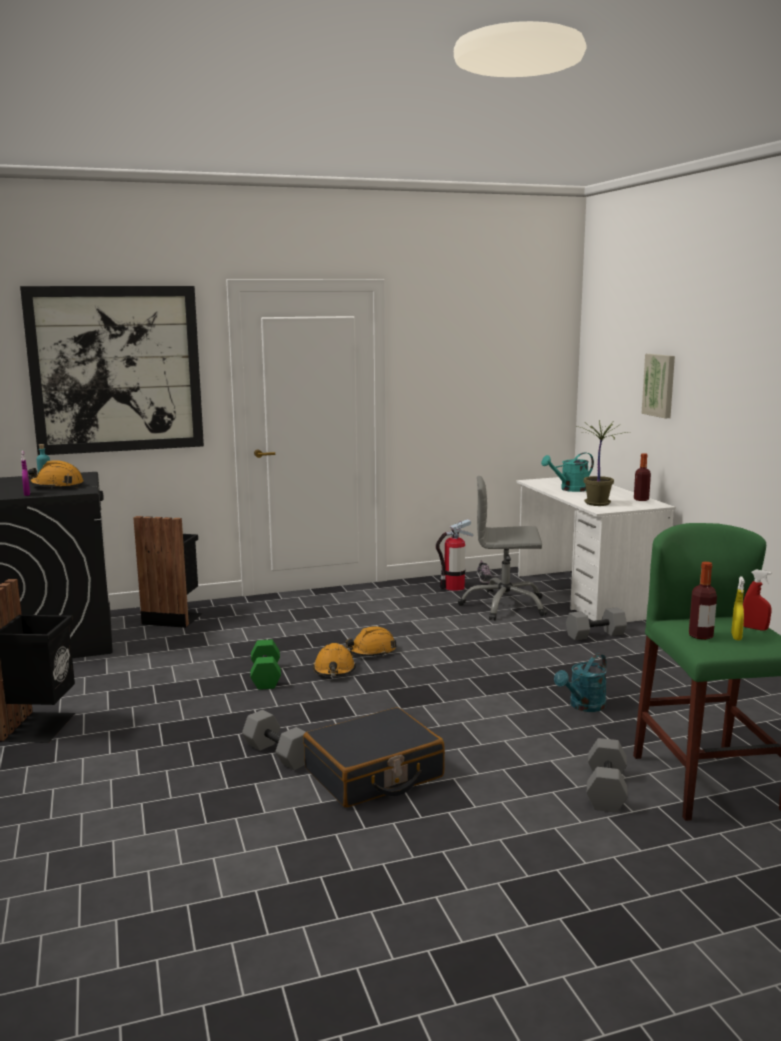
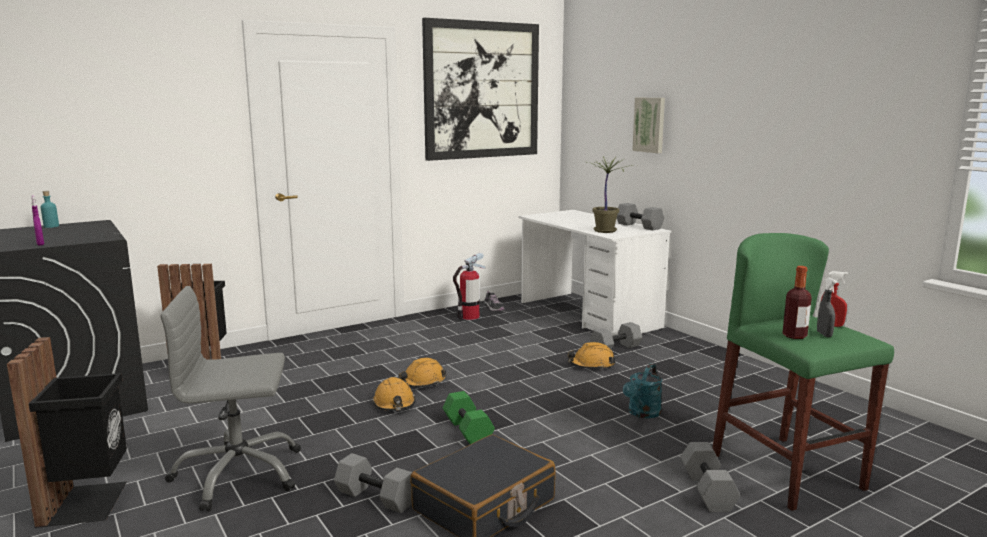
camera: 15 degrees left, 0 degrees up
(57, 486) = (72, 235): orange hard hat -> orange hard hat (591, 365)
(116, 369) = (126, 111): picture -> picture (482, 90)
(267, 676) = (328, 417): green dumbbell -> green dumbbell (469, 431)
(504, 606) = (523, 329): grey office chair -> grey office chair (238, 474)
(570, 489) = (571, 221): turquoise watering can -> none
(641, 499) = (638, 226): bottle -> grey dumbbell
(736, 637) = (824, 334): yellow spray bottle -> grey spray bottle

